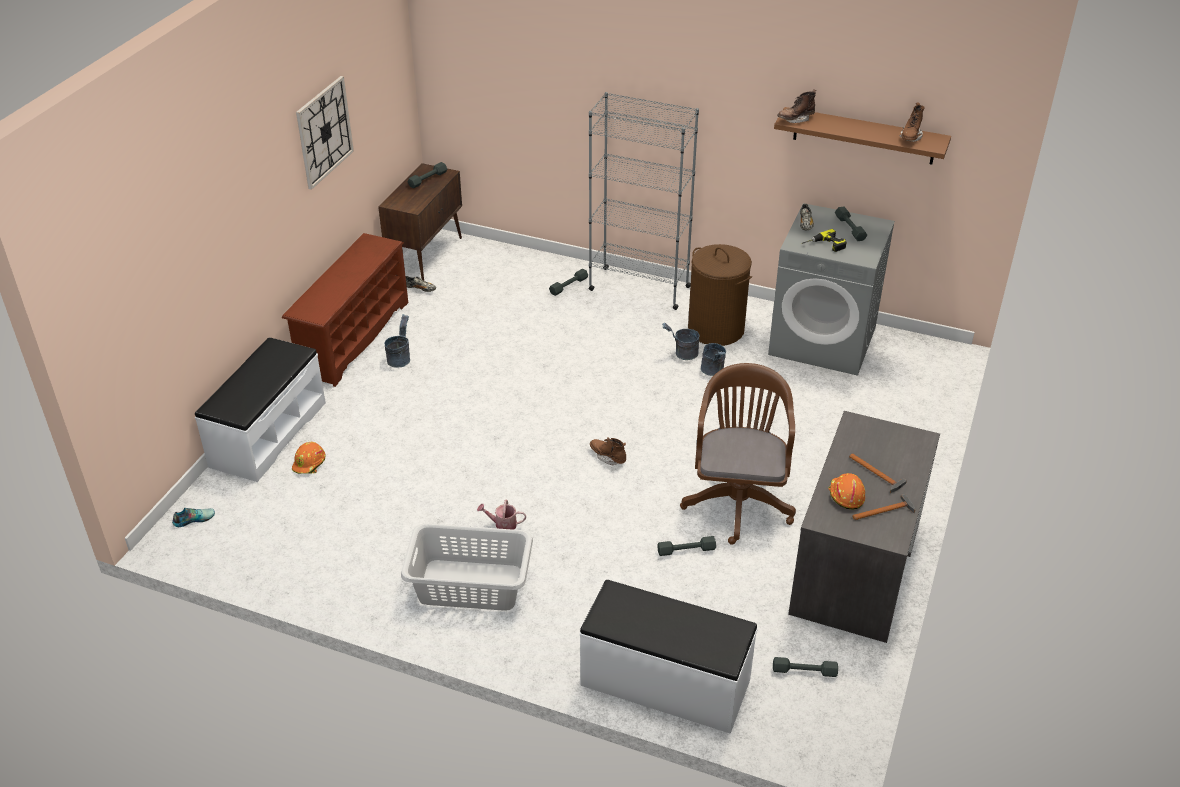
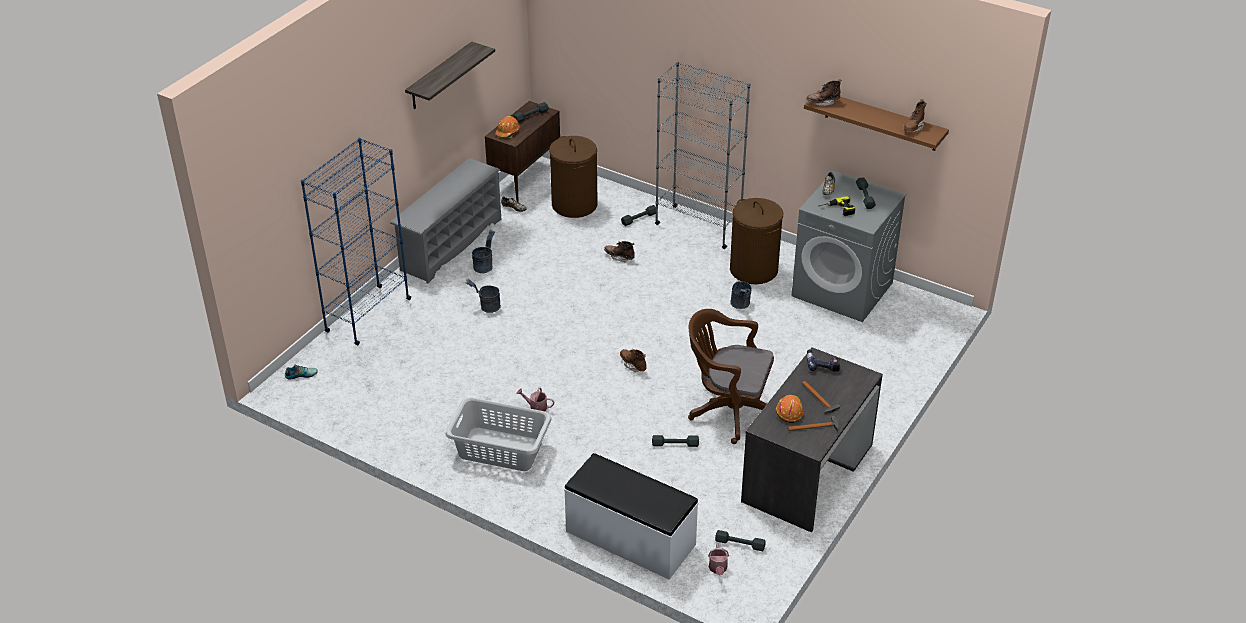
camera: 10 degrees right, 0 degrees up
(267, 434) = (368, 315): white bench -> blue bookcase
(309, 463) = (396, 342): orange hard hat -> orange hard hat (508, 132)
(324, 132) = (440, 76): wall clock -> shelf
(353, 337) = (450, 244): brown shoe rack -> grey shoe rack
(490, 278) = (574, 205): none -> brown laundry basket
(557, 331) = (619, 257): none -> brown boot
(682, 354) = (718, 287): grey bucket -> grey bucket (486, 307)
(738, 499) = (729, 410): brown office chair -> brown office chair turned 90 degrees counterclockwise
(787, 709) = (718, 569): none -> watering can
(864, 430) = (822, 364): none -> power drill

